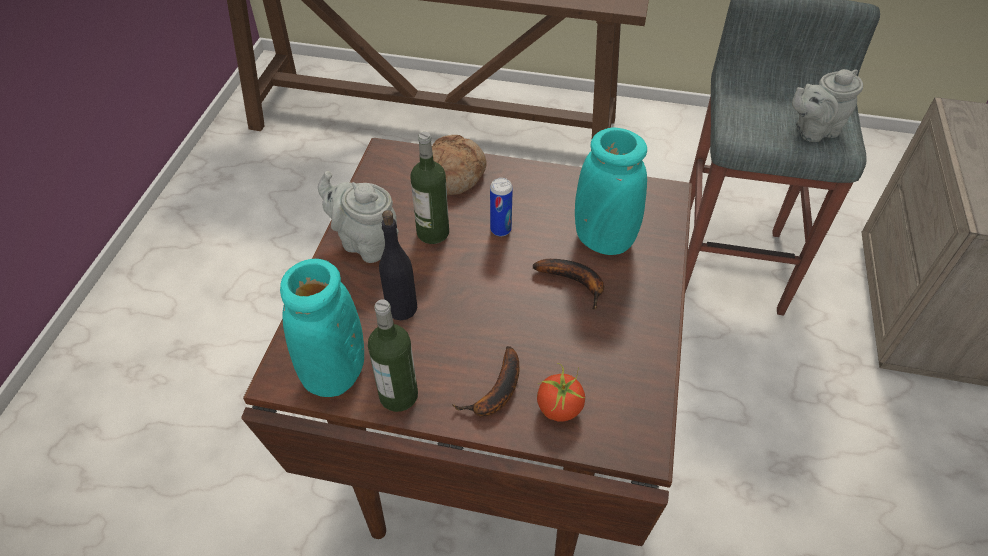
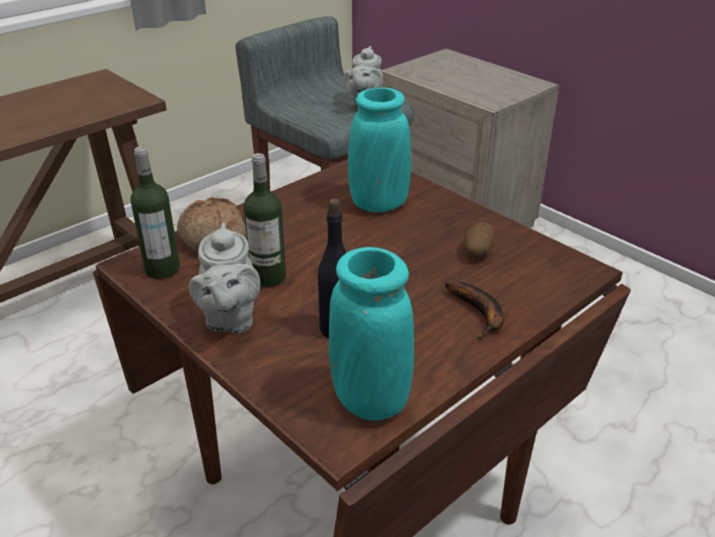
camera: 55 degrees left, 15 degrees down
(365, 242) = (230, 319): grey teapot -> grey teapot turned 75 degrees counterclockwise
(398, 395) = (434, 369): bottle -> bottle (162, 269)
(500, 230) = (310, 243): can -> none
(559, 408) = (521, 290): tomato -> none
(575, 282) = (407, 233): banana -> none
(591, 346) = (477, 252): none -> potato

